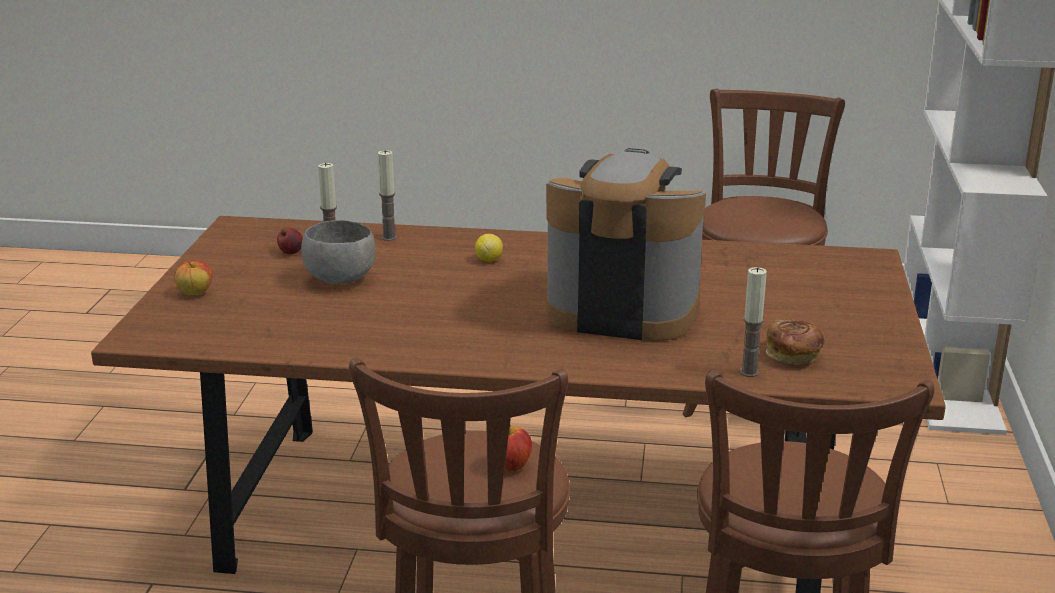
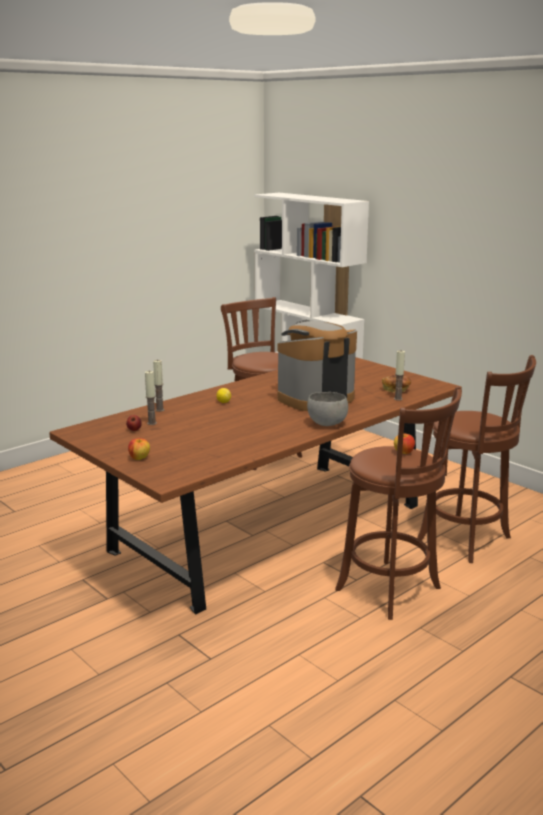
camera: 50 degrees left, 5 degrees down
(339, 279) = (185, 429): grey bowl -> grey bowl (326, 424)

